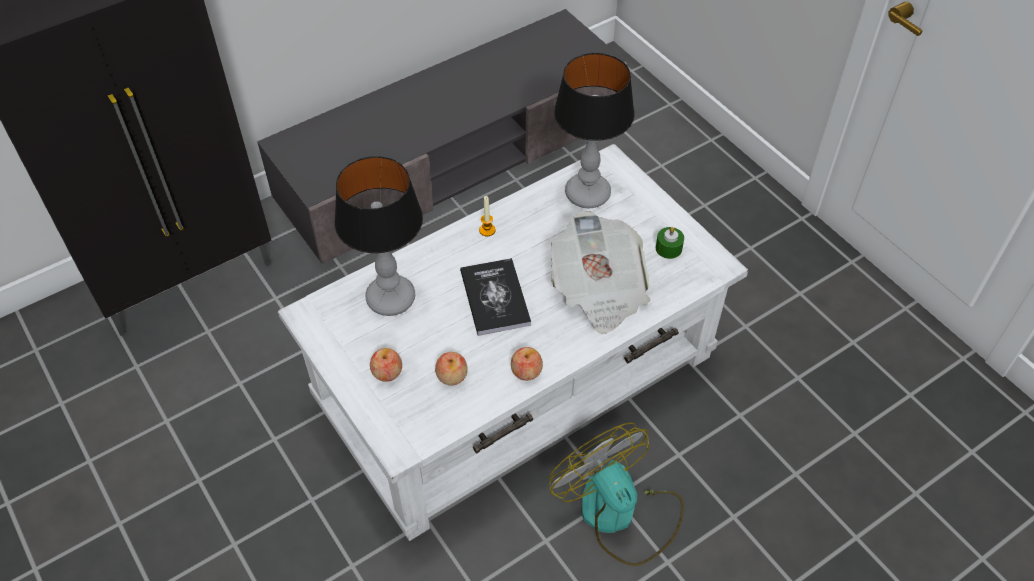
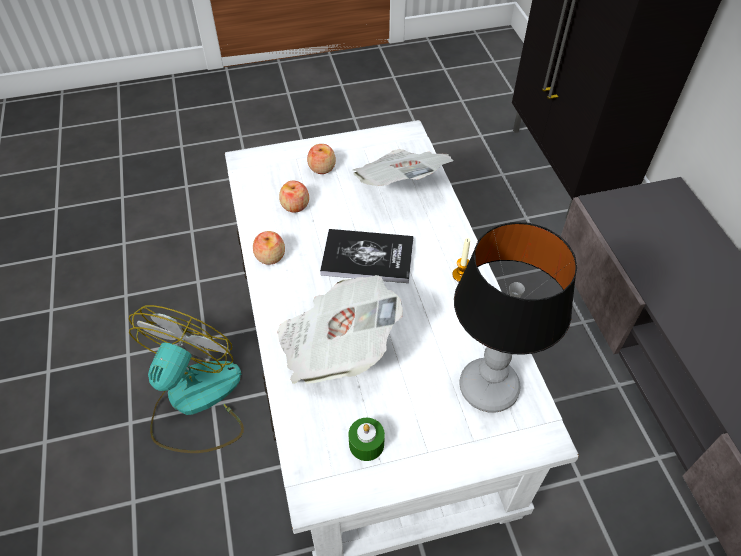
camera: 110 degrees right, 0 degrees up
(390, 299) = (400, 185): table lamp -> newspaper
(619, 513) = (195, 402): fan -> fan turned 60 degrees counterclockwise

